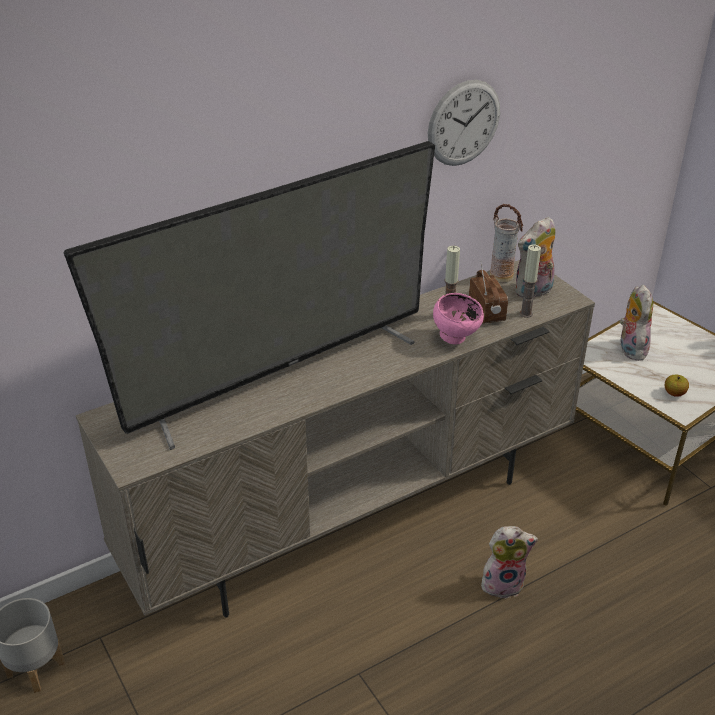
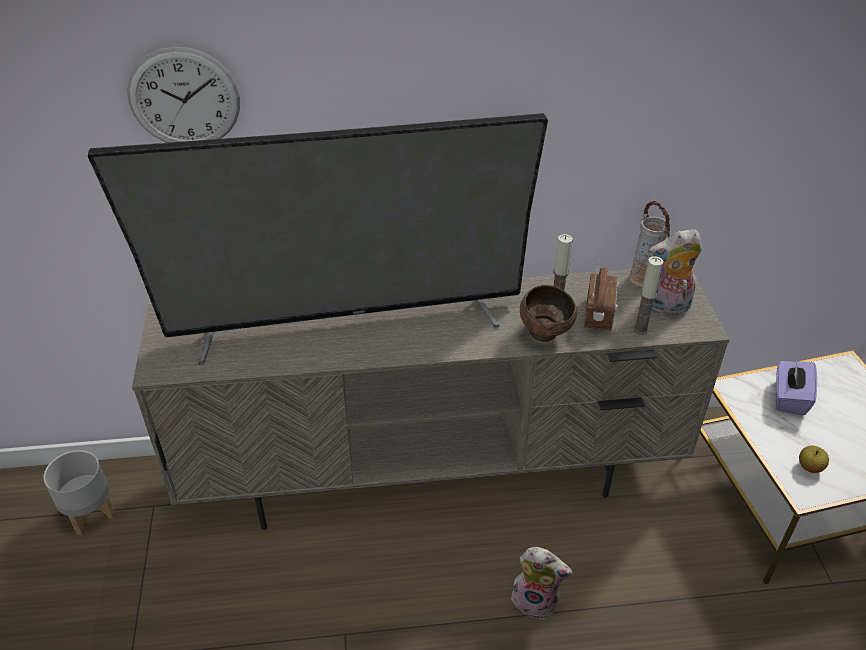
camera: 25 degrees right, 5 degrees up
(456, 338) = (545, 335): pink bowl -> brown bowl
(464, 123) = (616, 101): wall clock -> wall clock (184, 98)
(630, 348) = (789, 398): plush toy -> purple tissue box

